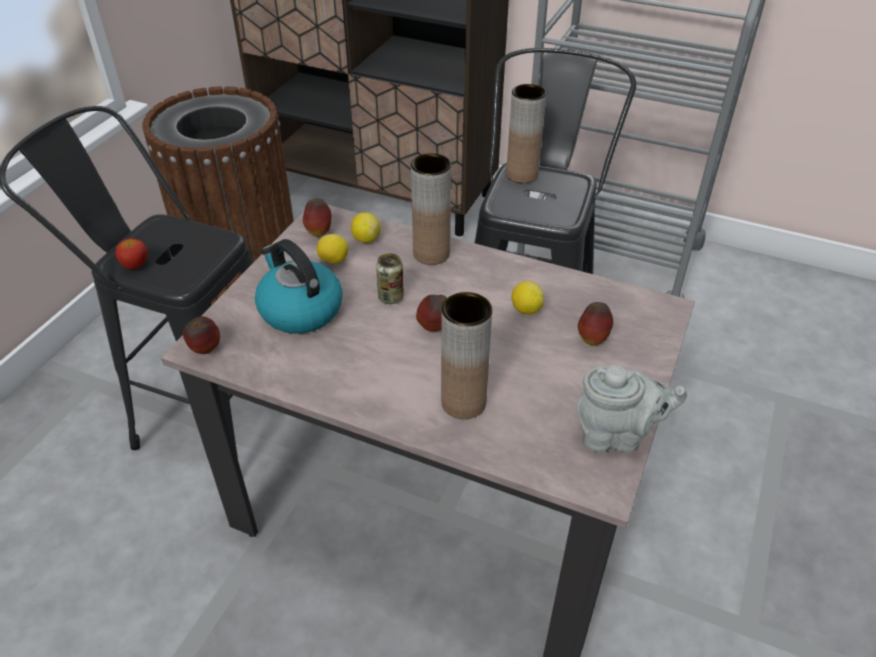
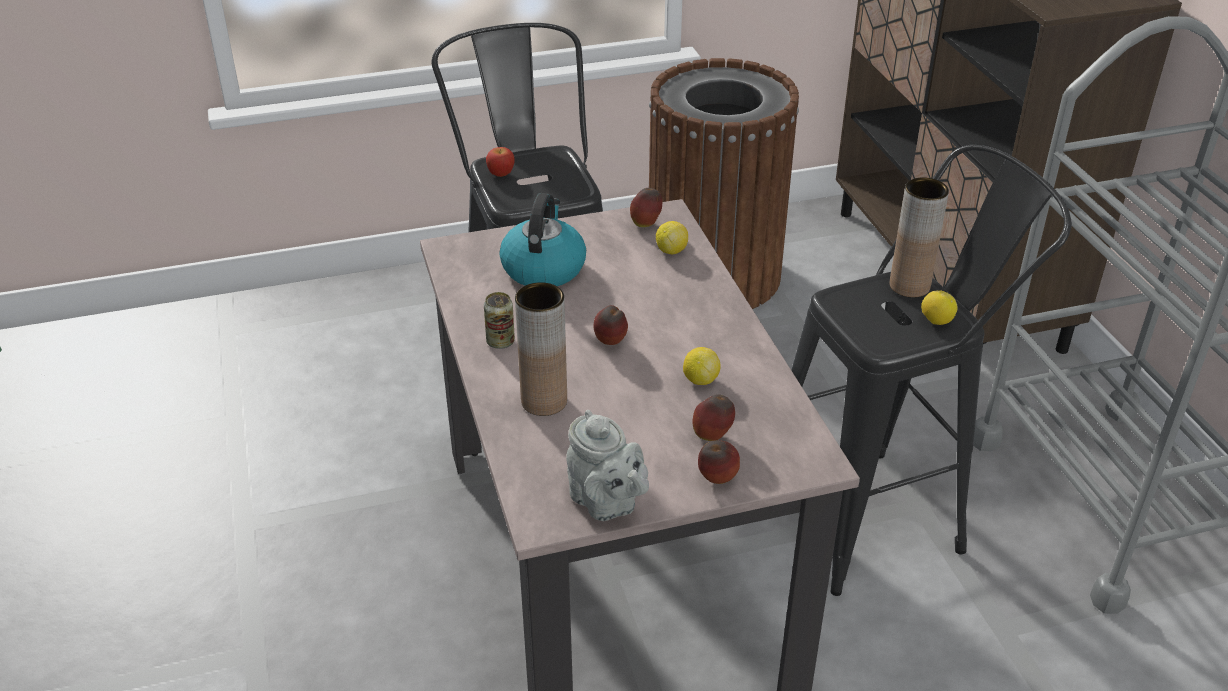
camera: 50 degrees right, 5 degrees down
(205, 351) = (448, 253): apple -> apple (717, 480)
(333, 261) = (621, 250): lemon -> lemon (936, 321)
(391, 297) = (617, 302): can -> can (500, 342)
(431, 254) = (701, 292): brown vase -> none

